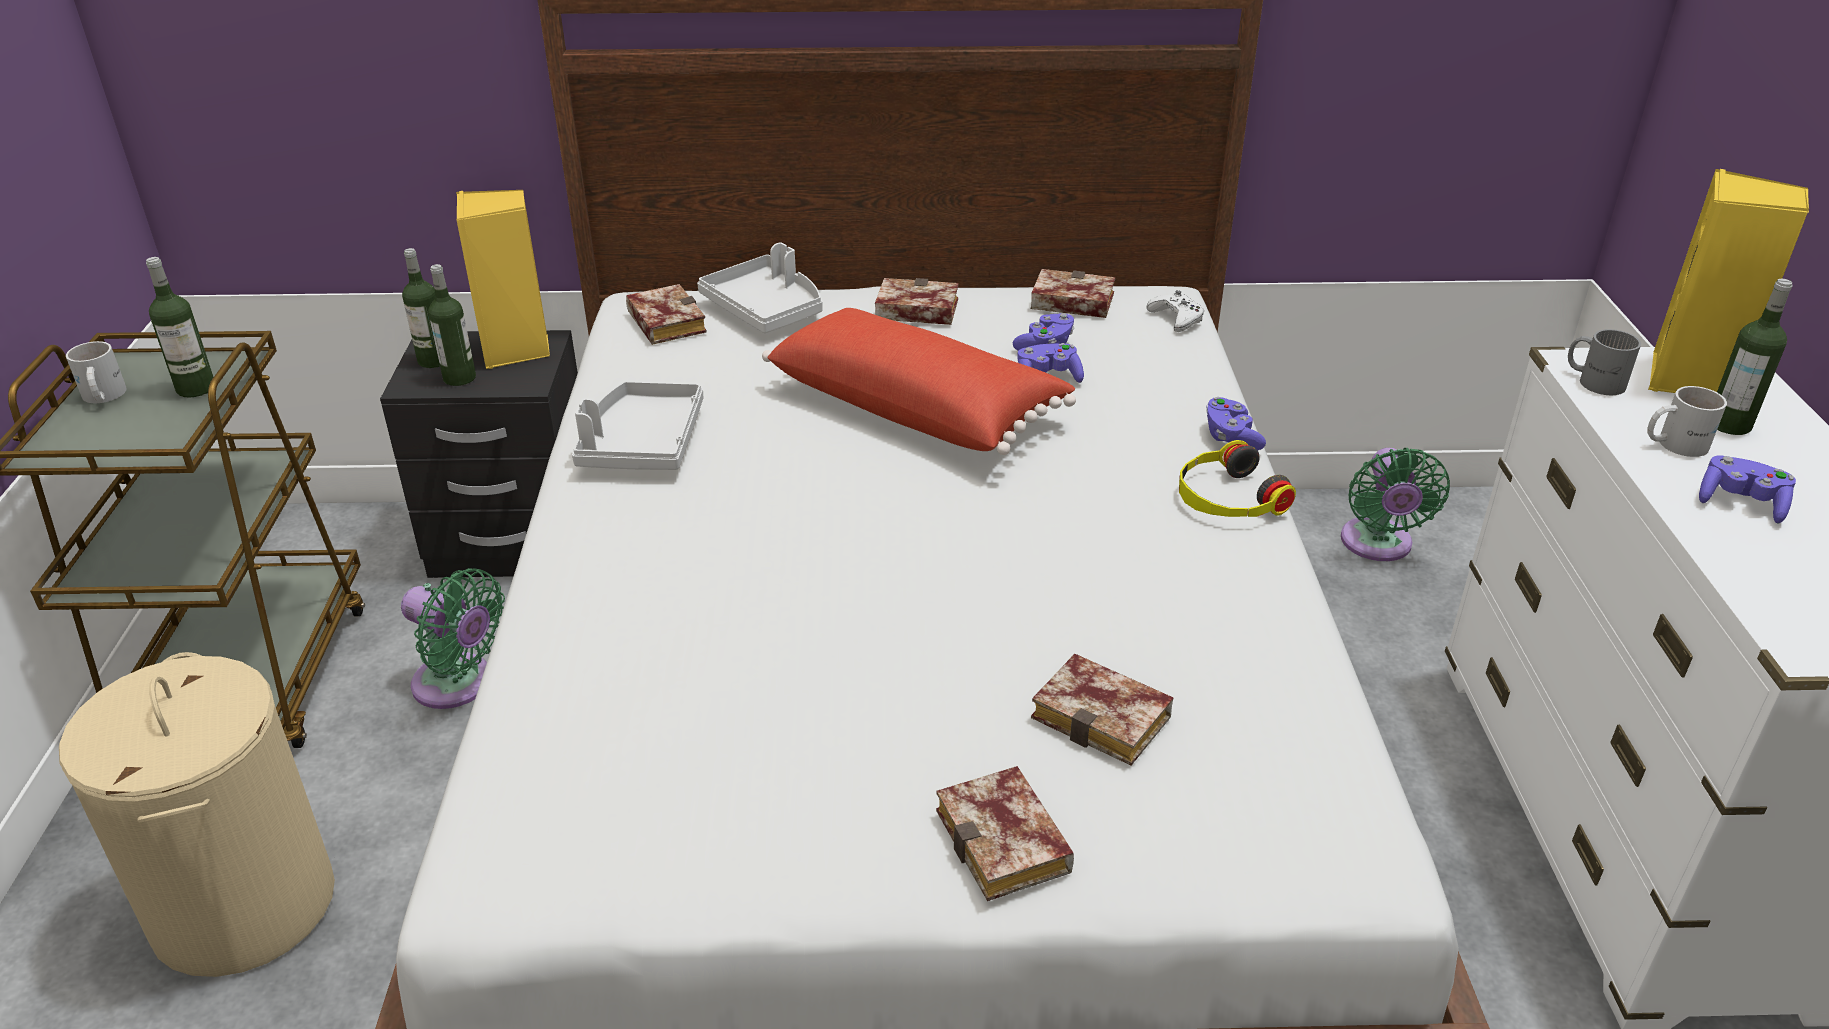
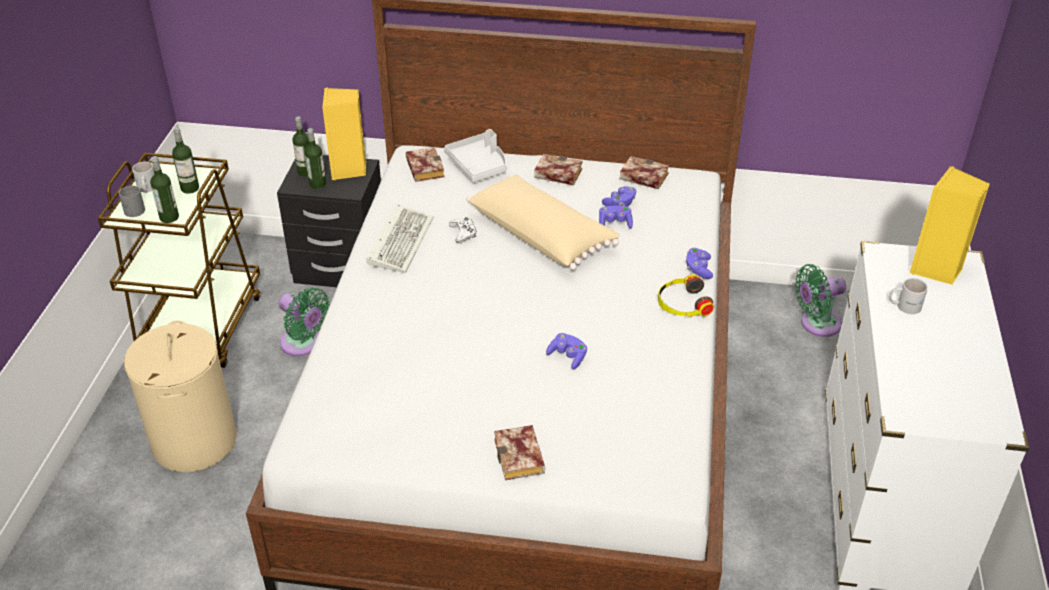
camera: 10 degrees right, 5 degrees up
(642, 443) = (400, 240): grey tray -> keyboard
(917, 408) = (542, 234): red pillow -> beige pillow
(1107, 718) = (583, 408): book -> none
(1176, 318) = (697, 193): white game controller -> white game controller (463, 233)
(1377, 545) = (816, 324): green fan -> green fan turned 60 degrees clockwise
(1594, 380) = (884, 264): grey mug -> grey mug (133, 208)
(1729, 424) = (940, 298): bottle -> bottle (169, 217)
(1740, 503) = (918, 342): purple game controller -> purple game controller (568, 356)

